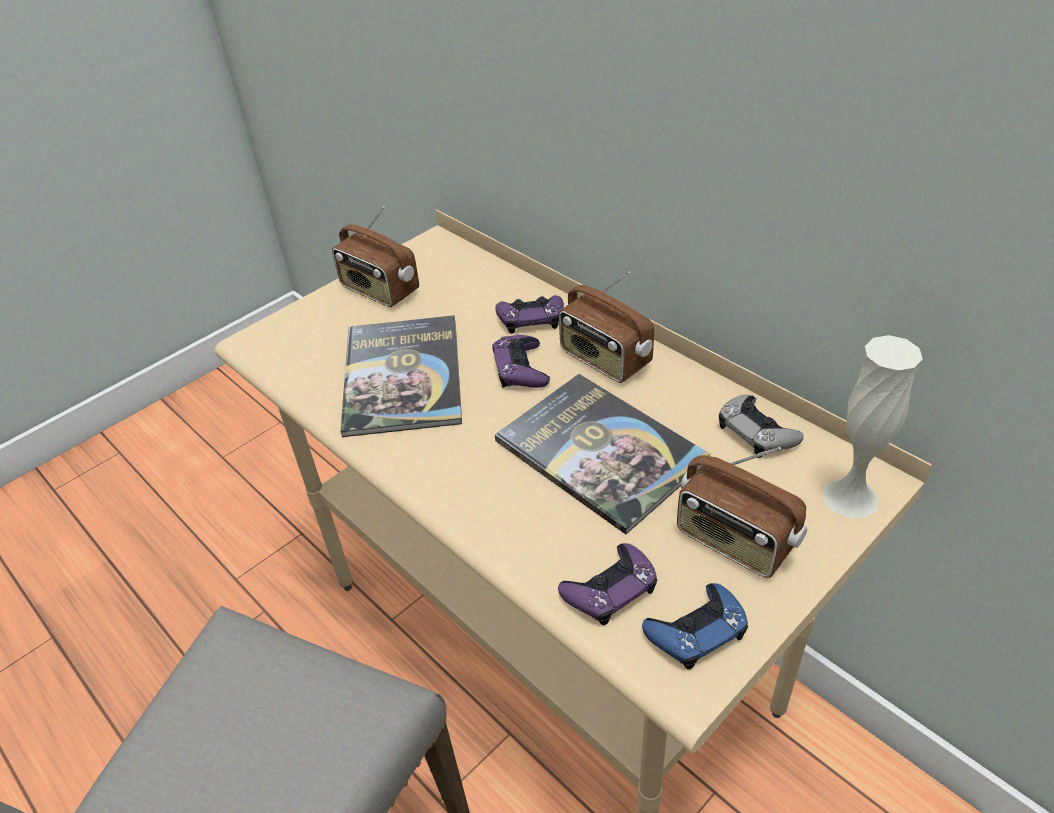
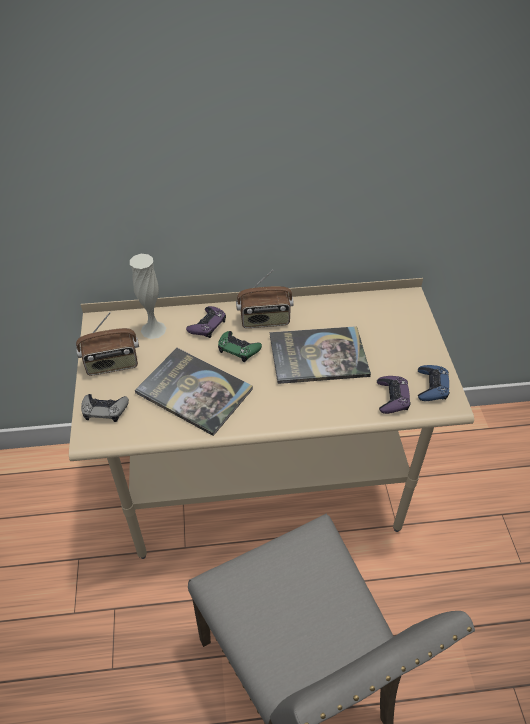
camera: 55 degrees left, 5 degrees up
(520, 368) = (238, 349): purple game controller -> green game controller
(734, 541) = (401, 350): radio -> none
(756, 432) = (355, 307): grey game controller -> grey game controller (104, 410)
(850, 497) = (410, 308): white vase -> white vase (153, 329)

